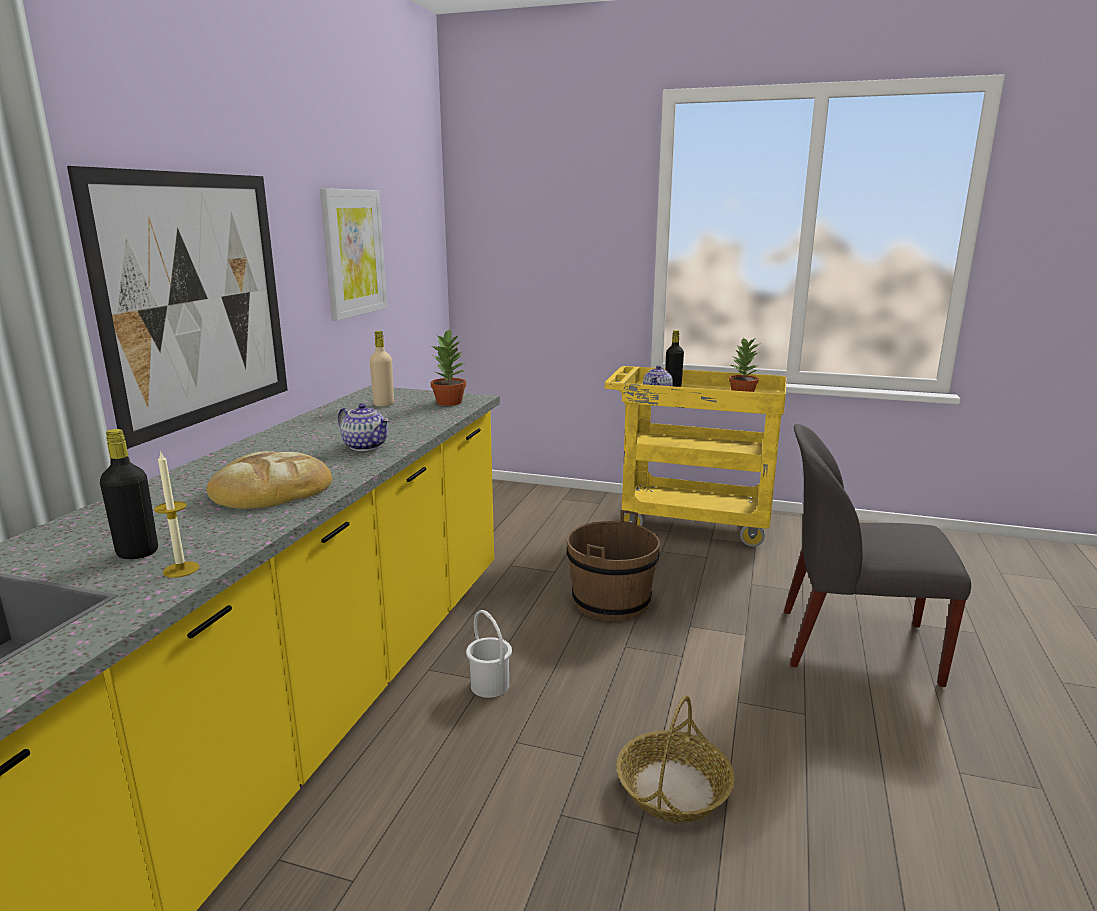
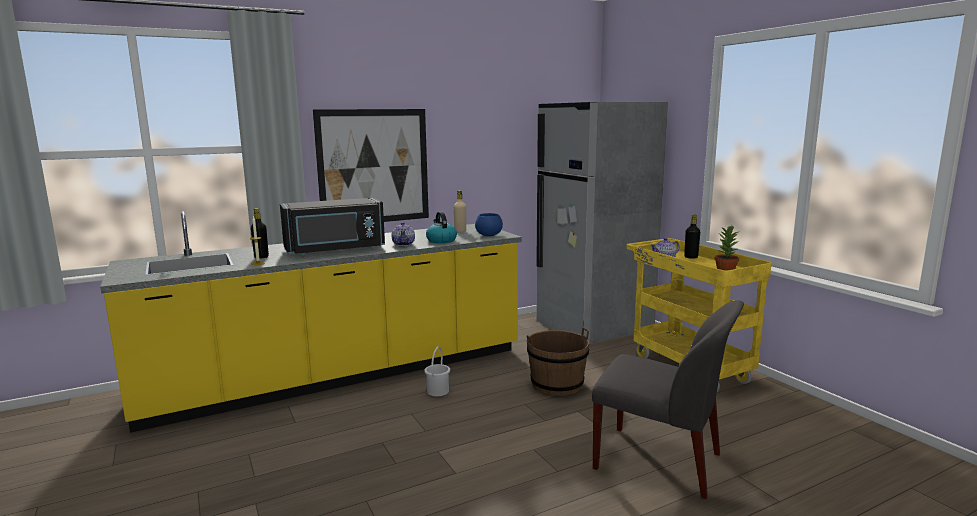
camera: 45 degrees right, 5 degrees down
(270, 489) = (335, 250): bread -> black microwave
(353, 253) = (496, 148): picture -> none
(406, 426) = (441, 240): none -> kettle
(450, 402) = (489, 235): potted plant -> blue bowl
(513, 506) = (594, 325): none -> grey fridge
(673, 788) = (437, 459): basket -> none
(852, 645) = (661, 462): grey chair -> grey chair turned 150 degrees clockwise

